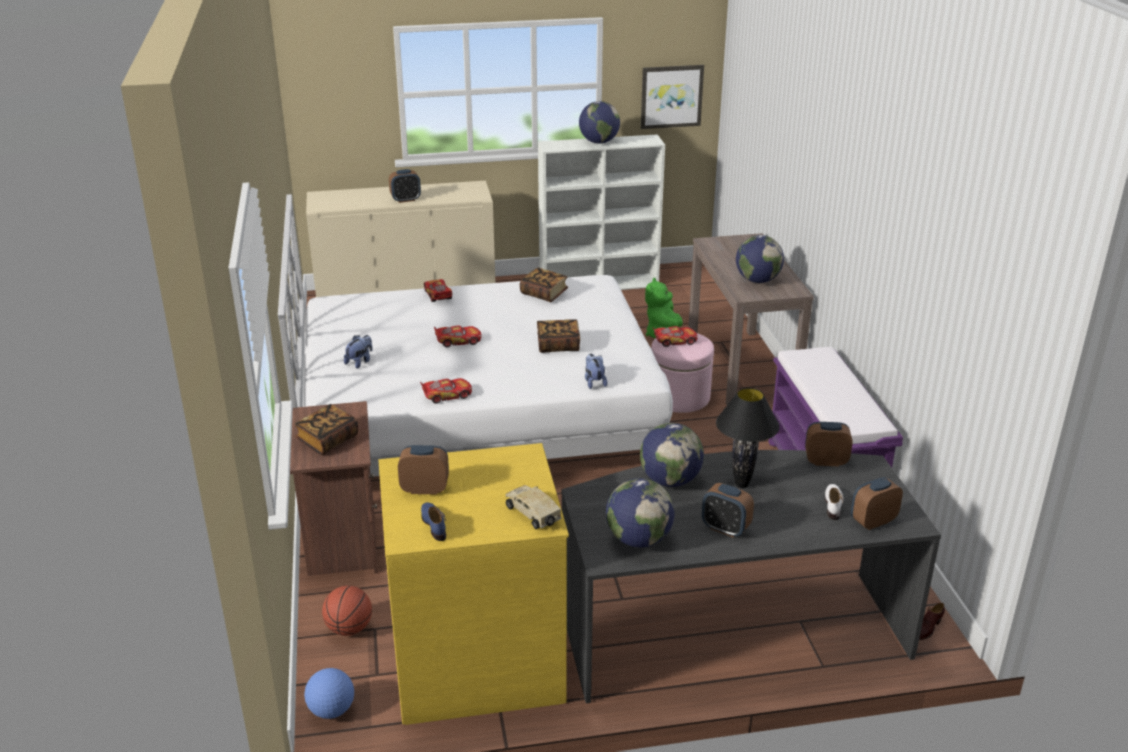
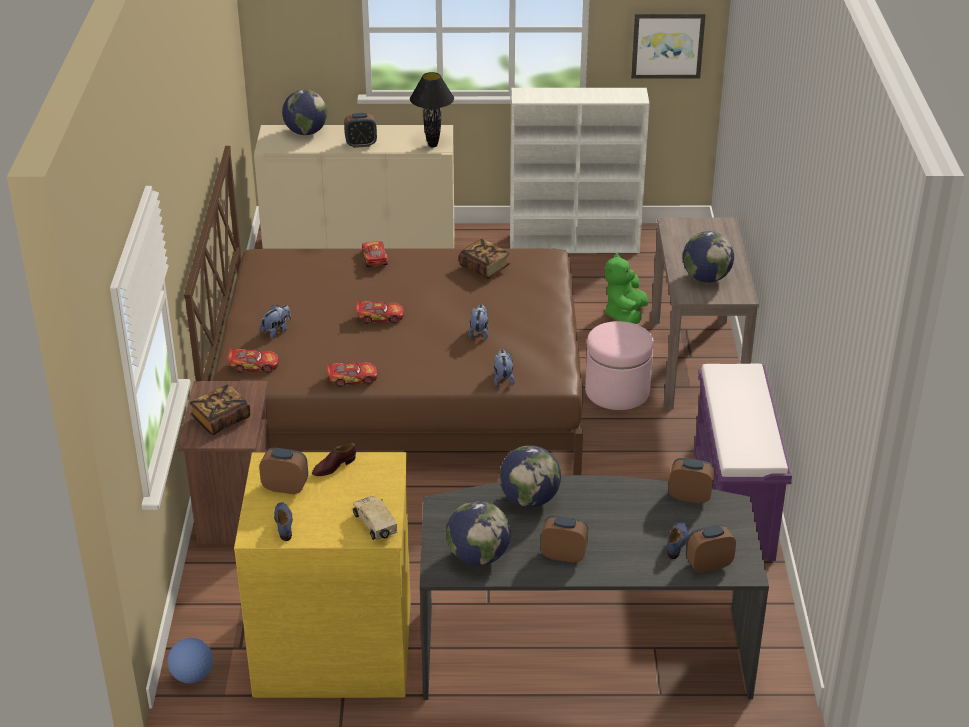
camera: 10 degrees right, 5 degrees up
(349, 629) = (224, 601): basketball -> none
(477, 417) = (400, 392): white bed -> brown bed
(558, 345) = (479, 332): book -> plush toy
(599, 142) = (577, 94): globe -> globe (306, 132)
(674, 341) = (612, 333): toy car -> toy car (254, 365)
(725, 528) = (563, 555): alarm clock -> alarm clock turned 150 degrees clockwise
(742, 485) = (597, 512): black table lamp -> black table lamp (433, 145)
(833, 504) = (677, 543): white shoe -> blue shoe
(927, 628) = (778, 670): brown shoe -> brown shoe (334, 466)

